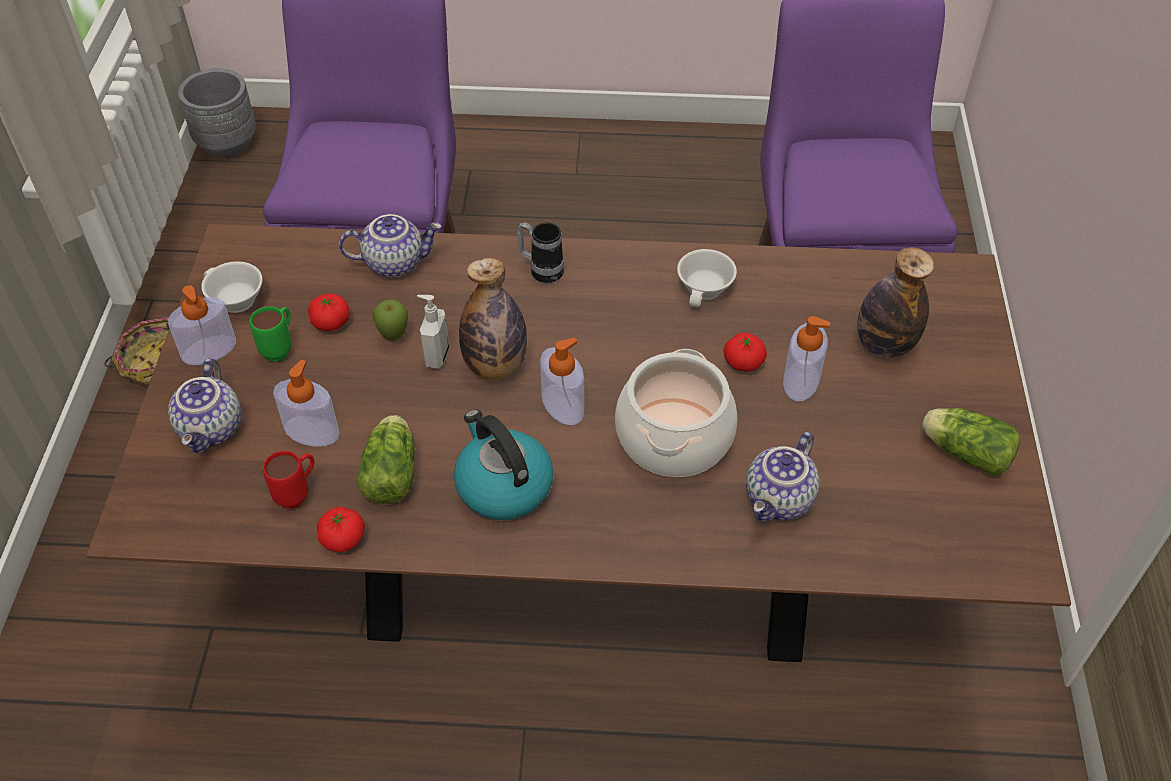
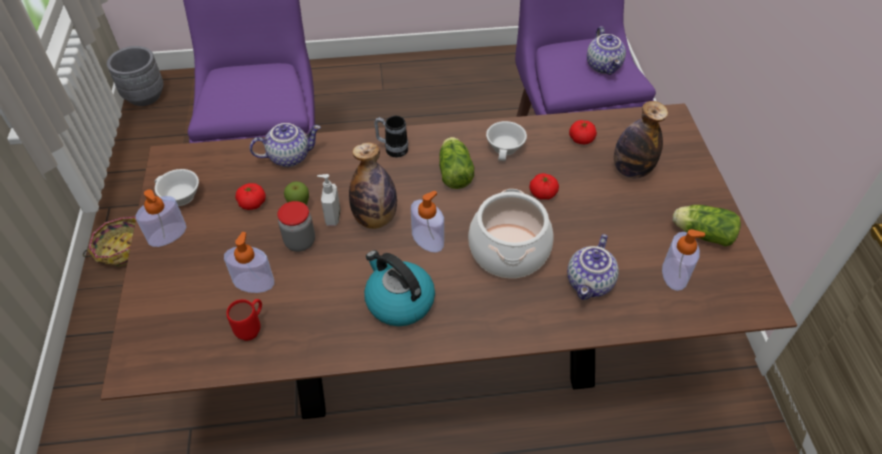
camera: 10 degrees left, 0 degrees up
(213, 429) = (180, 291): teapot -> teapot (604, 66)
(281, 348) = (220, 226): green mug -> none
(343, 538) = (292, 356): tomato -> tomato (581, 139)
(385, 385) = (300, 242): none -> jar
(392, 471) = (317, 302): lettuce -> lettuce (454, 171)
(801, 380) = (583, 200): soap dispenser -> soap dispenser (674, 274)

